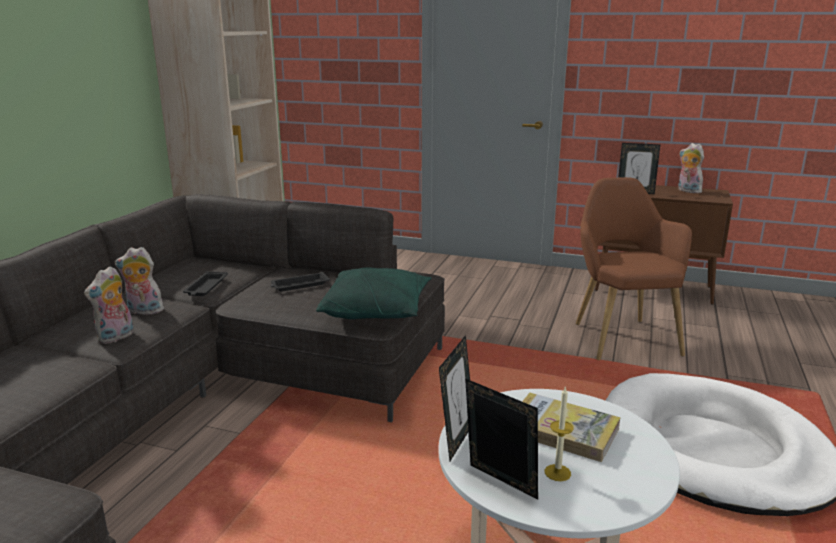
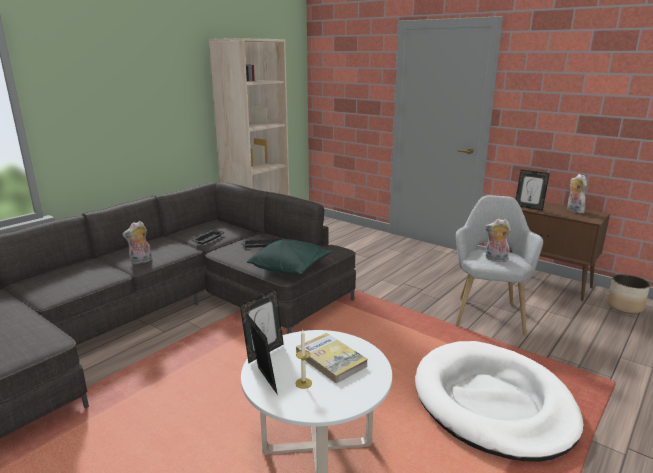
camera: 20 degrees right, 0 degrees up
(143, 311) = (165, 249): plush toy -> plush toy (495, 259)
(621, 336) = (488, 312): brown armchair -> grey armchair
(759, 303) = (624, 306): none -> planter

